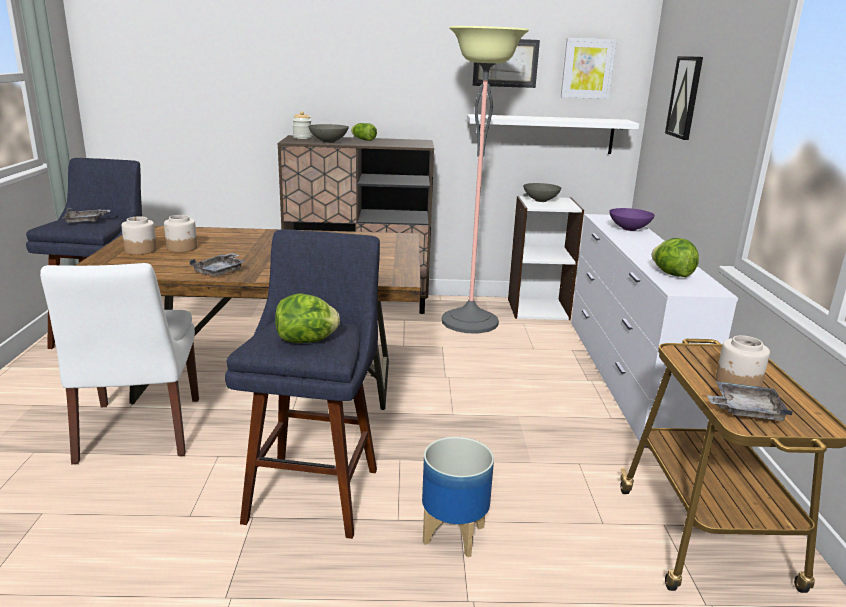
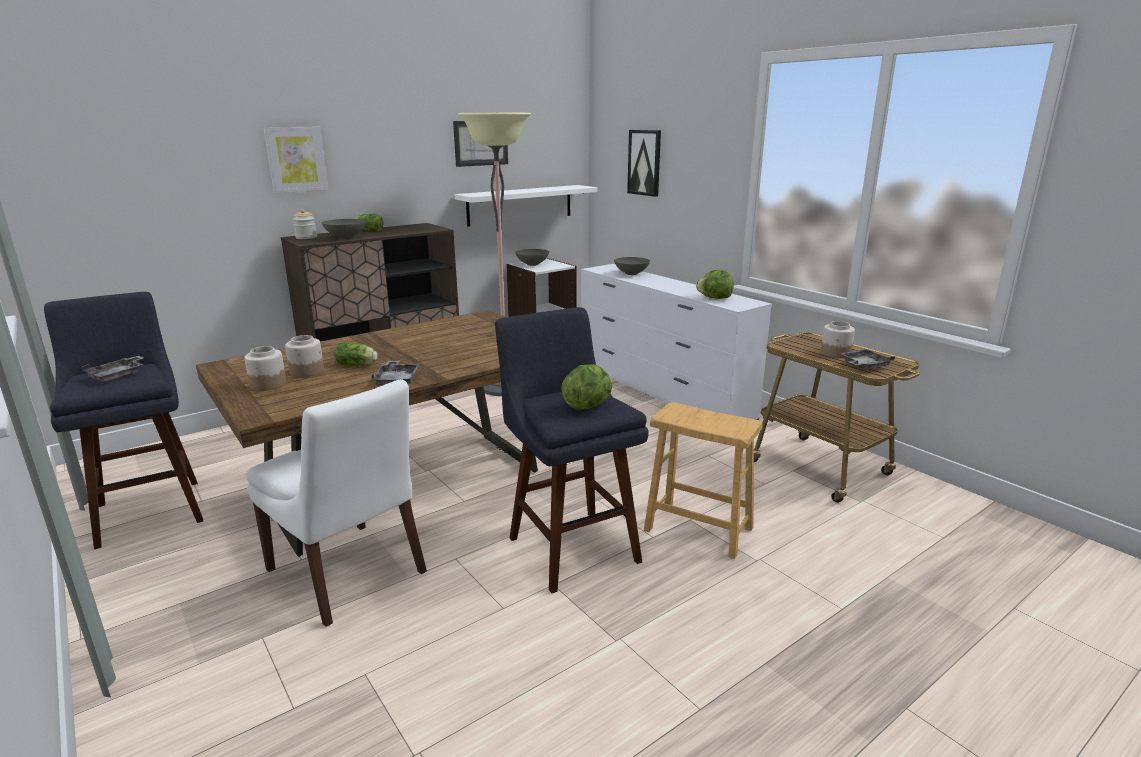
camera: 35 degrees left, 0 degrees up
(222, 252) = (357, 365): none -> lettuce
(455, 535) = (698, 528): planter -> brown stool
(587, 68) = (544, 143): picture -> picture (296, 159)
(629, 229) = (631, 273): purple bowl -> grey bowl

